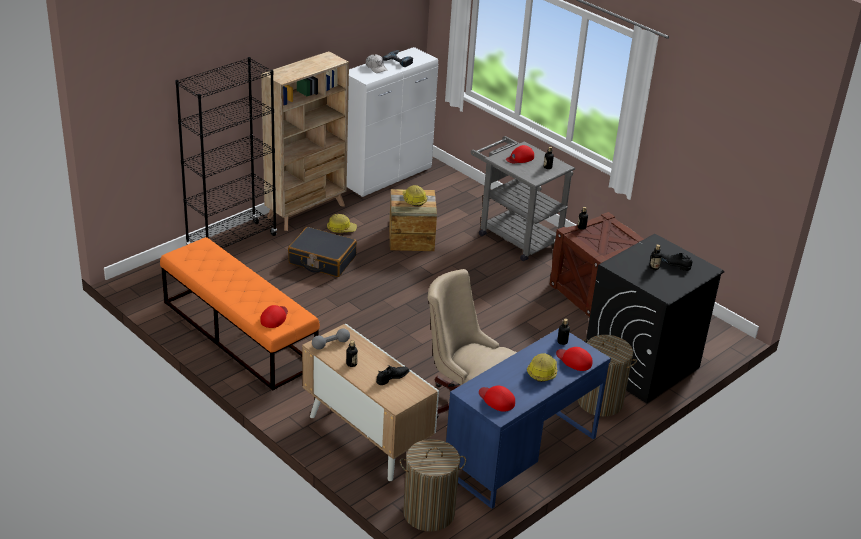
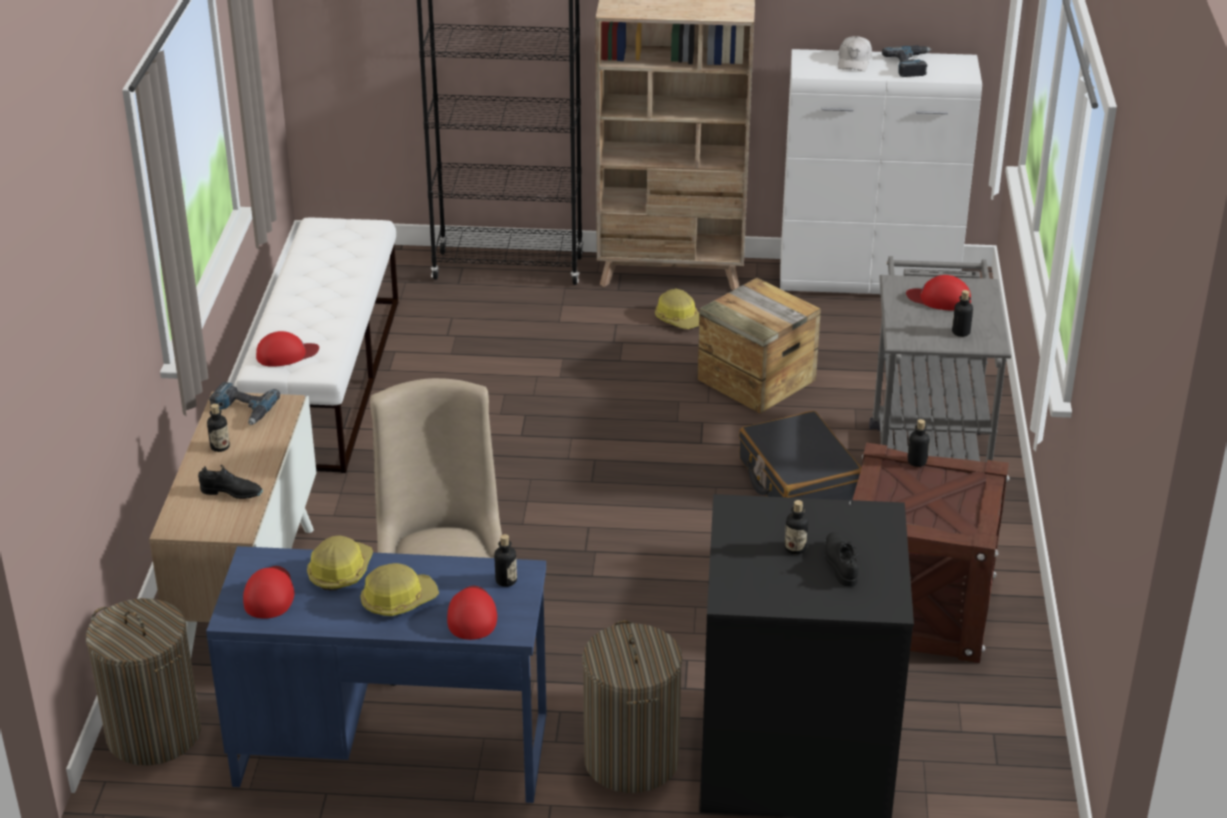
camera: 50 degrees right, 0 degrees up
(238, 333) = (327, 380): orange bench -> white bench
(322, 260) = (582, 346): black suitcase -> black suitcase (798, 481)
(330, 344) = (242, 410): grey dumbbell -> power drill
(413, 200) = (762, 307): hard hat -> hard hat (340, 571)

